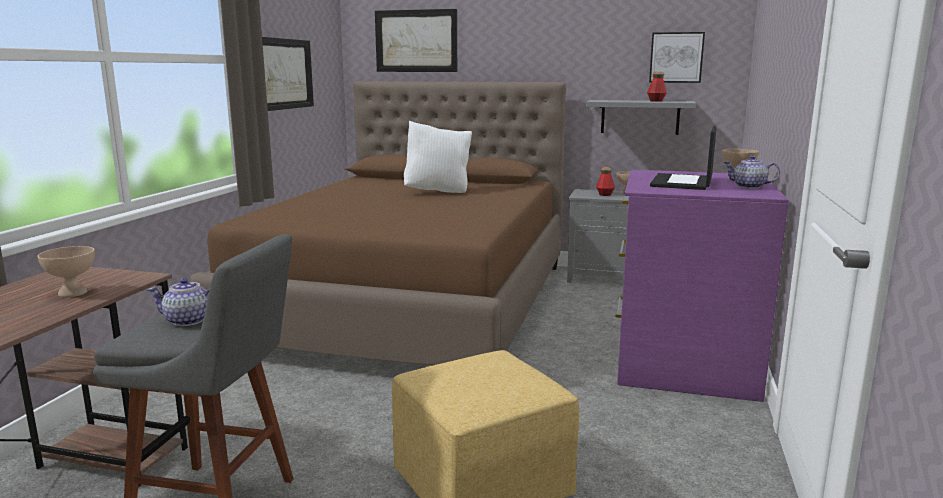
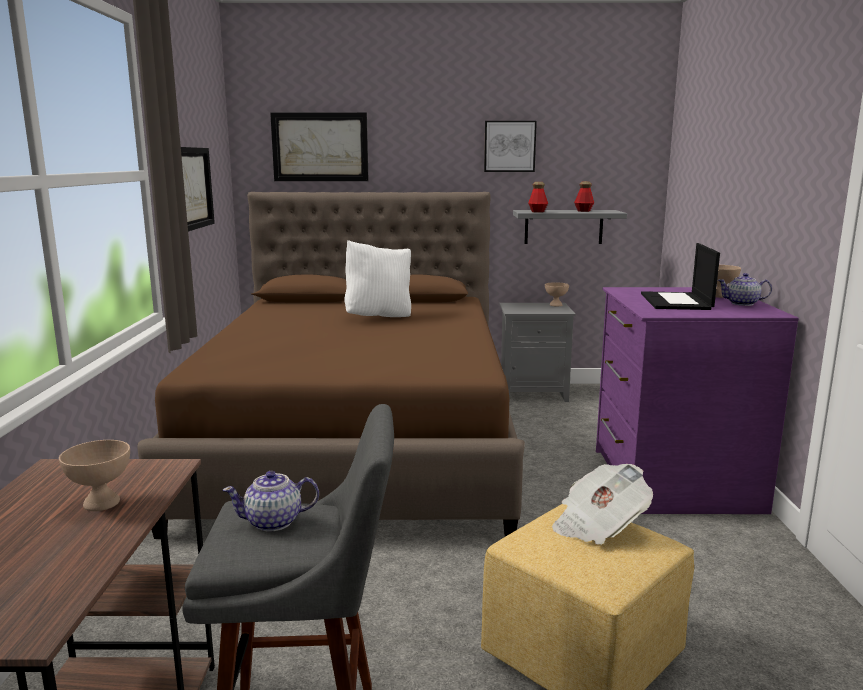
camera: 15 degrees left, 0 degrees up
(503, 369) = (598, 525): none -> newspaper
(605, 194) = (537, 308): bottle -> bottle (537, 212)
(676, 57) = (598, 166): picture -> picture (509, 146)

